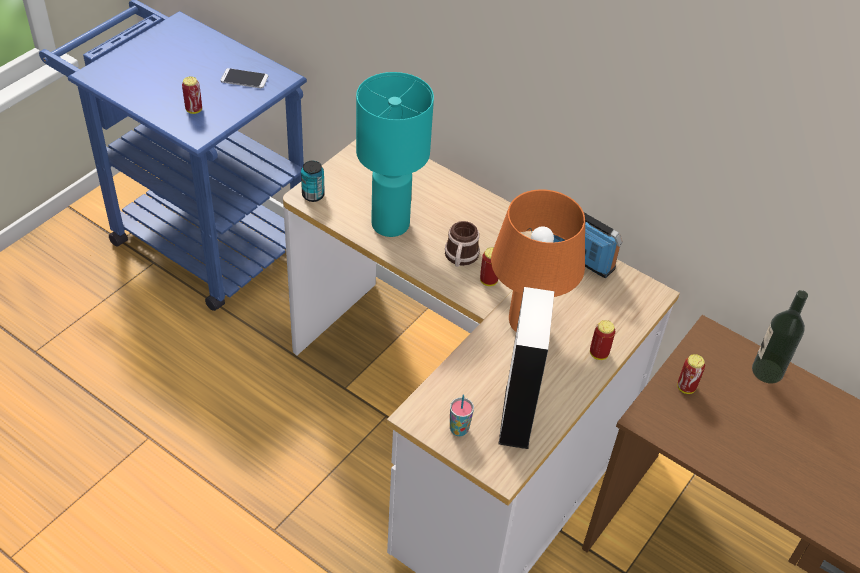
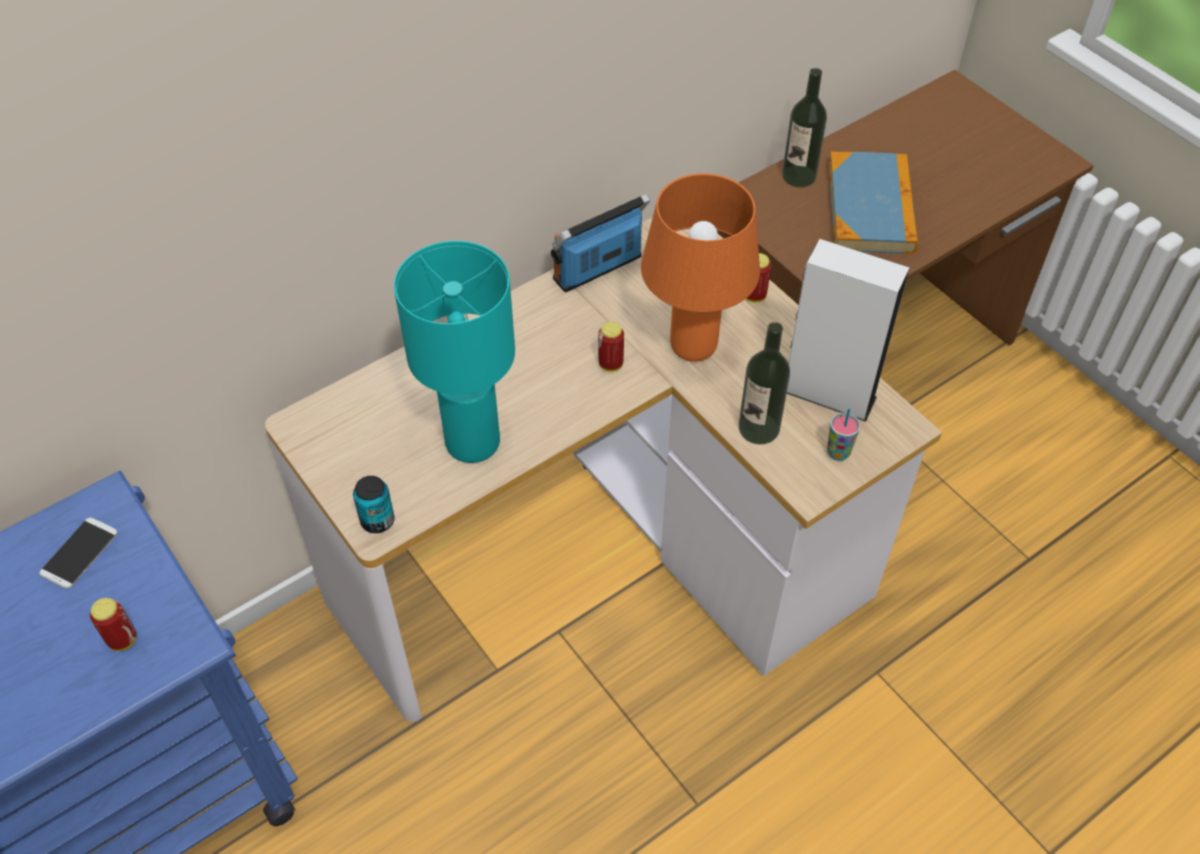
camera: 70 degrees left, 5 degrees up
(460, 258) = (562, 382): mug -> none
(463, 376) = (758, 428): none -> bottle
(686, 387) = (806, 244): can -> none
(759, 428) = (871, 207): none -> book

